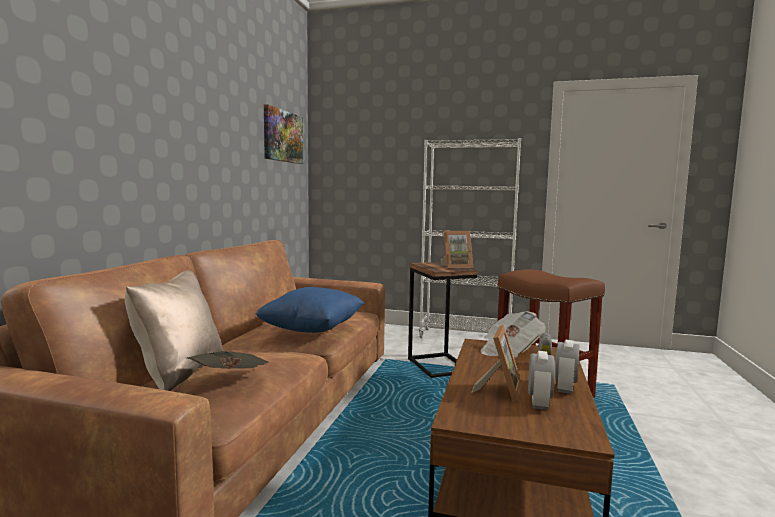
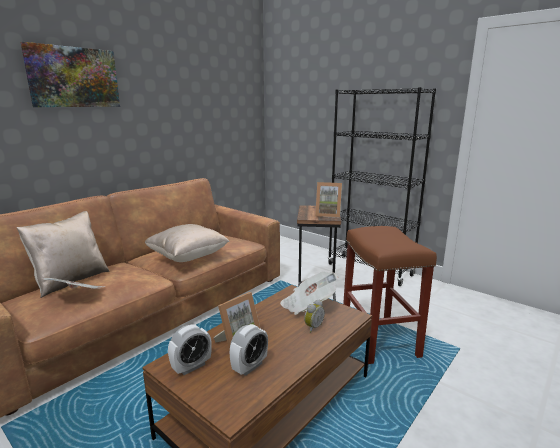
camera: 25 degrees right, 10 degrees up
(283, 136) = (230, 89): picture -> picture (74, 77)
(312, 330) = (188, 257): blue pillow -> beige pillow
(465, 337) = (370, 270): white bookcase -> black bookcase
(565, 388) = (295, 357): alarm clock -> alarm clock (191, 367)

